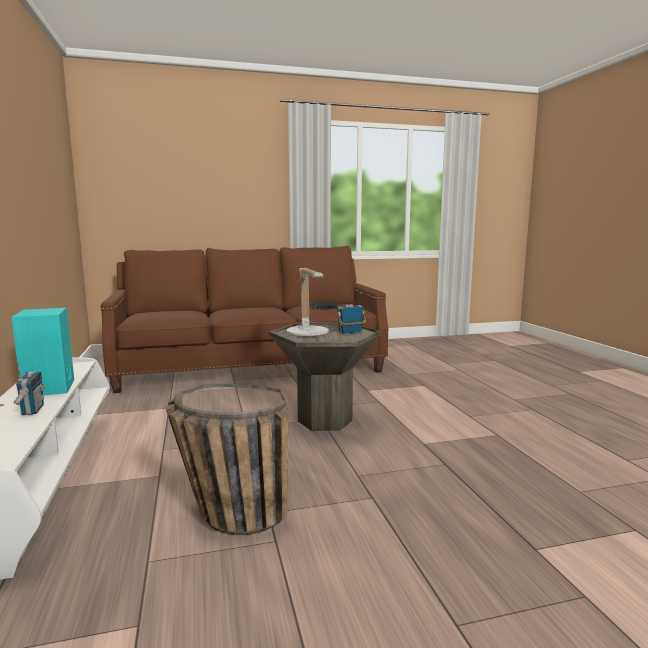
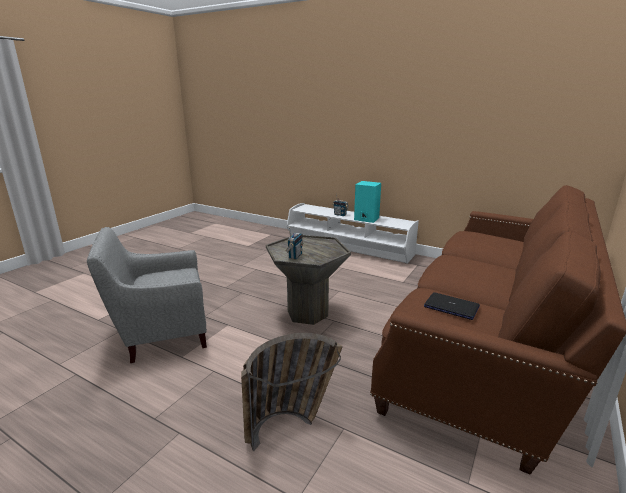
camera: 135 degrees right, 10 degrees up
(224, 516) = (269, 263): basket -> basket (291, 424)
(308, 334) = (314, 245): table lamp -> none
(516, 464) = (161, 333): none -> grey armchair

